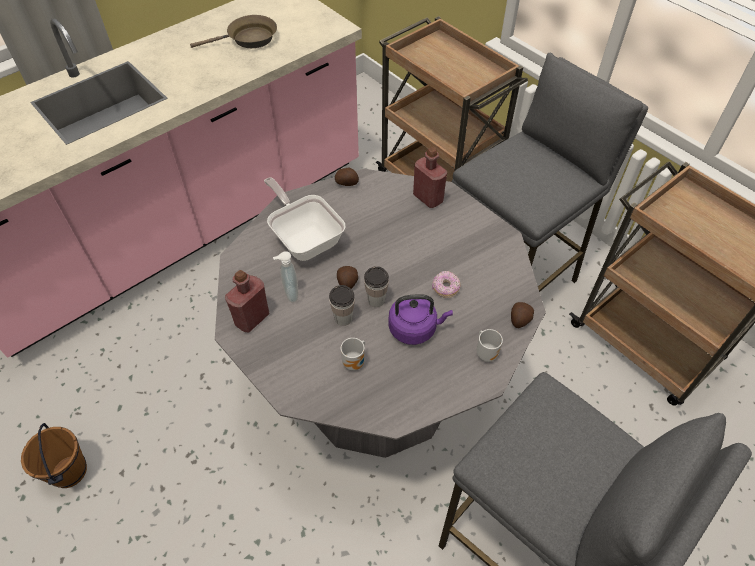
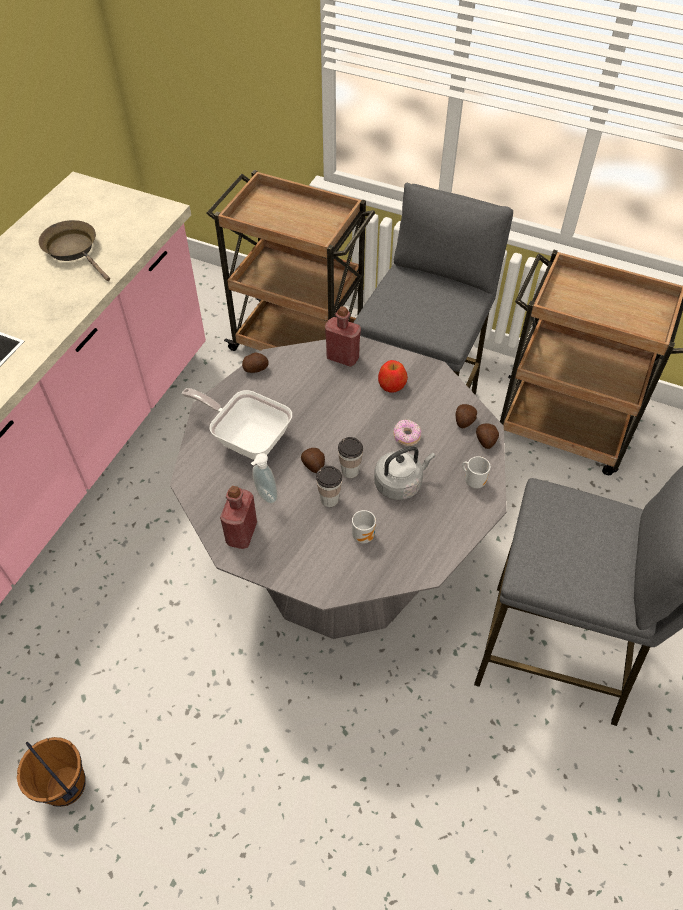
camera: 25 degrees left, 0 degrees up
(248, 39) = (74, 250): brown frying pan -> brown frying pan turned 90 degrees counterclockwise
(415, 328) = (400, 483): purple kettle -> grey kettle
(459, 236) = (391, 384): none -> apple
(508, 294) = (464, 422): none -> potato

